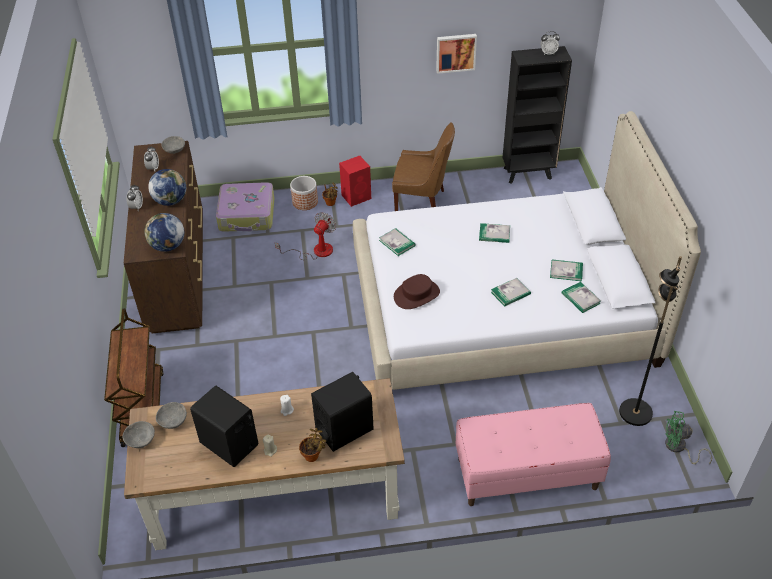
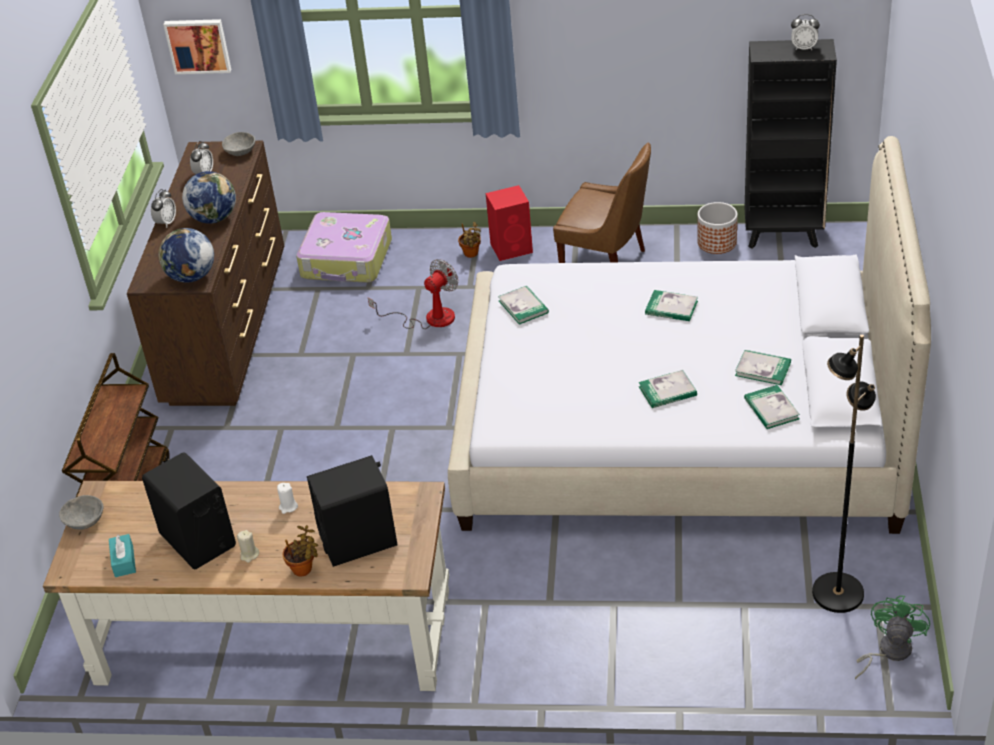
camera: 15 degrees right, 5 degrees down
(173, 420) = (134, 502): grey bowl -> none
(179, 467) = (124, 561): none -> turquoise tissue box
(305, 202) = (435, 249): planter -> planter (717, 242)
(416, 295) = (528, 380): brown hat -> none
(455, 52) = (662, 38): picture -> picture (198, 45)
(526, 474) = (642, 657): pink bench -> none
(678, 448) = (888, 651): green fan -> green fan turned 90 degrees clockwise

